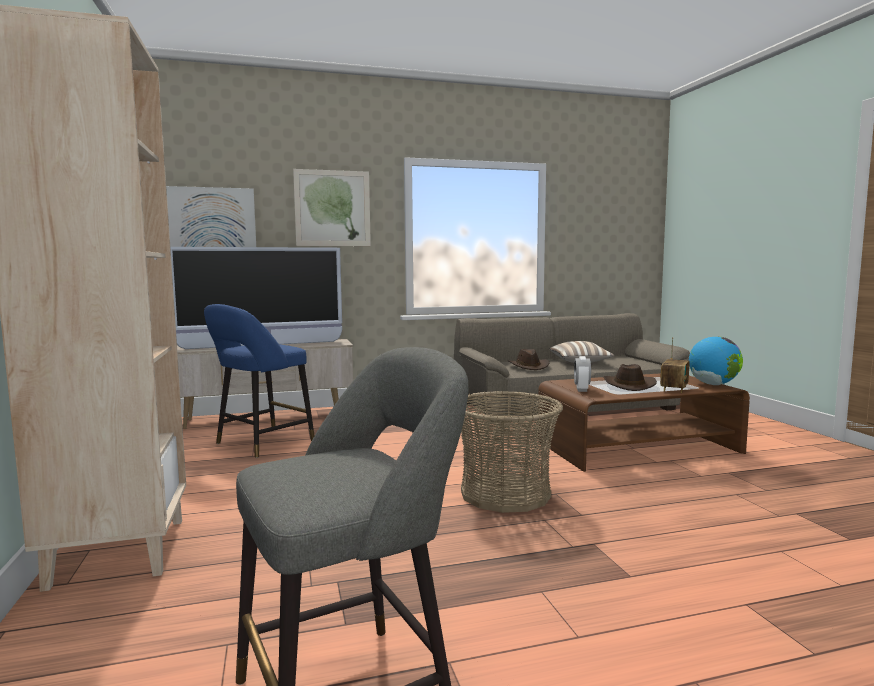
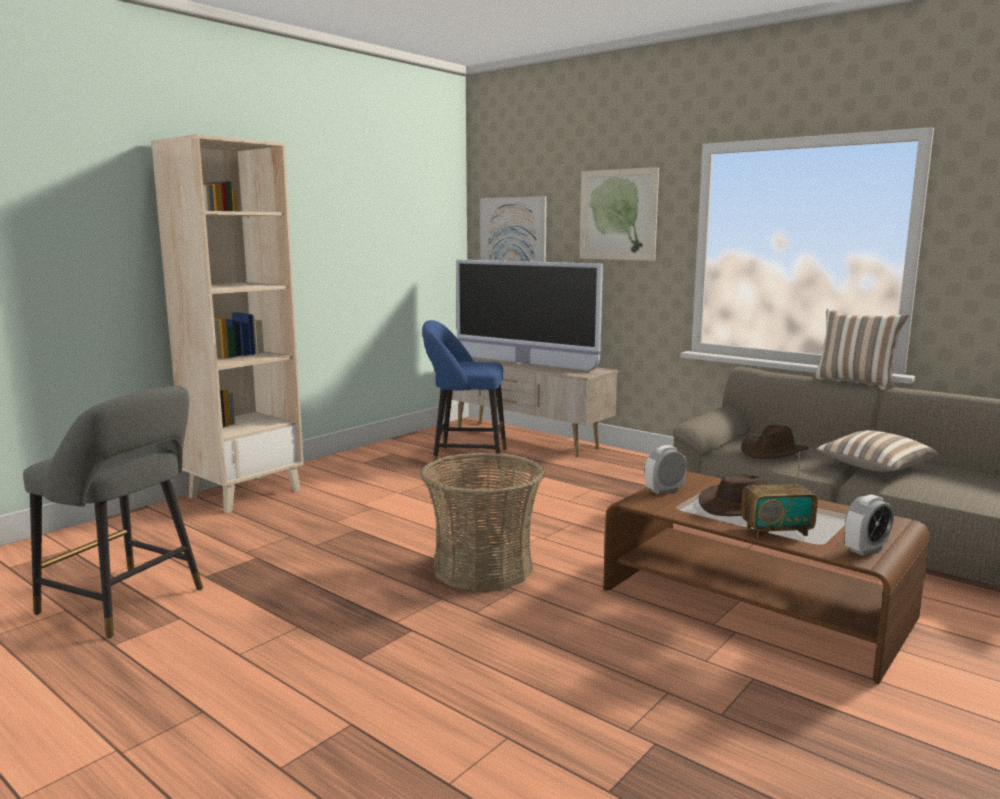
camera: 55 degrees right, 5 degrees up
(530, 317) = (856, 381): none -> pillow
(713, 384) = (865, 550): globe -> alarm clock

